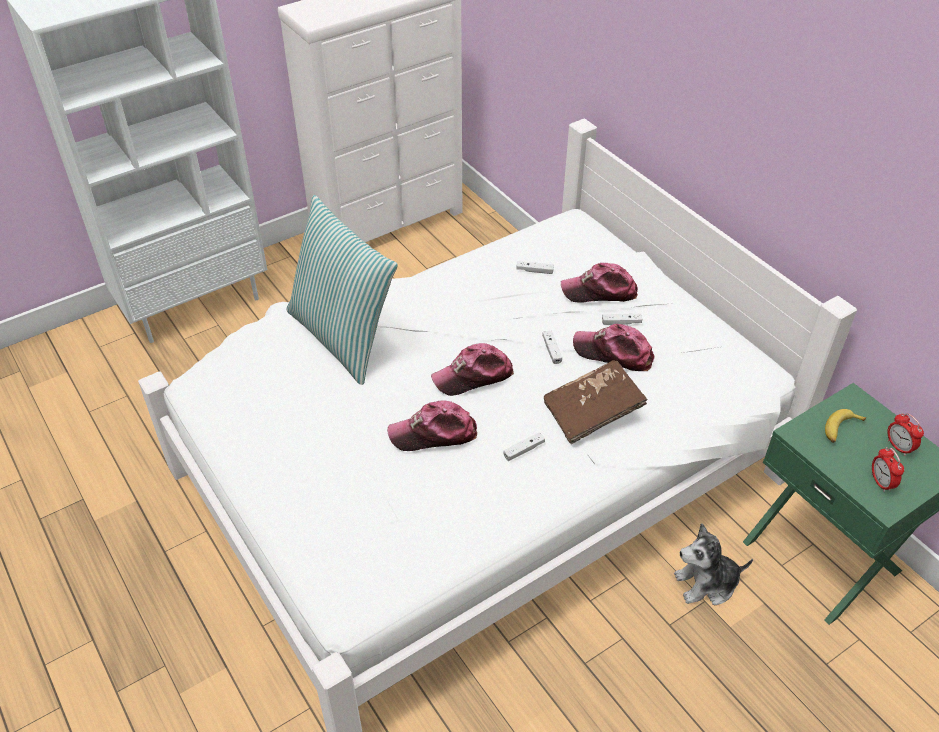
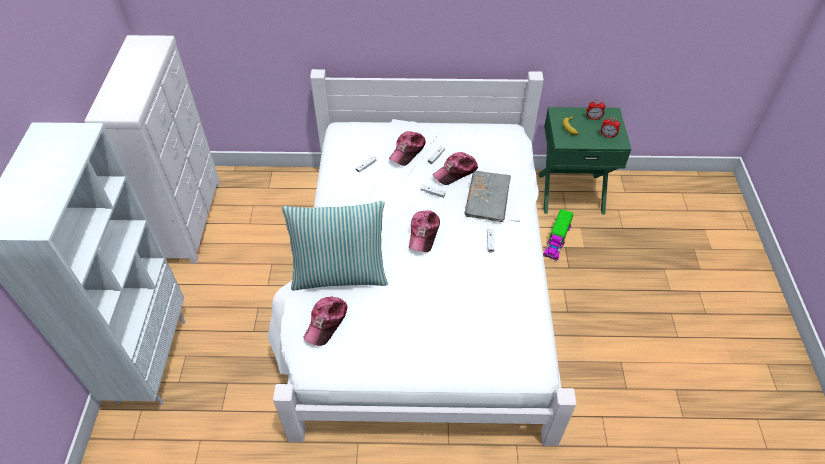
camera: 55 degrees left, 5 degrees up
(433, 434) = (451, 272): cap -> cap (326, 322)
(592, 412) = (487, 202): brown book -> grey book
(707, 584) = (557, 240): plush toy -> toy truck

